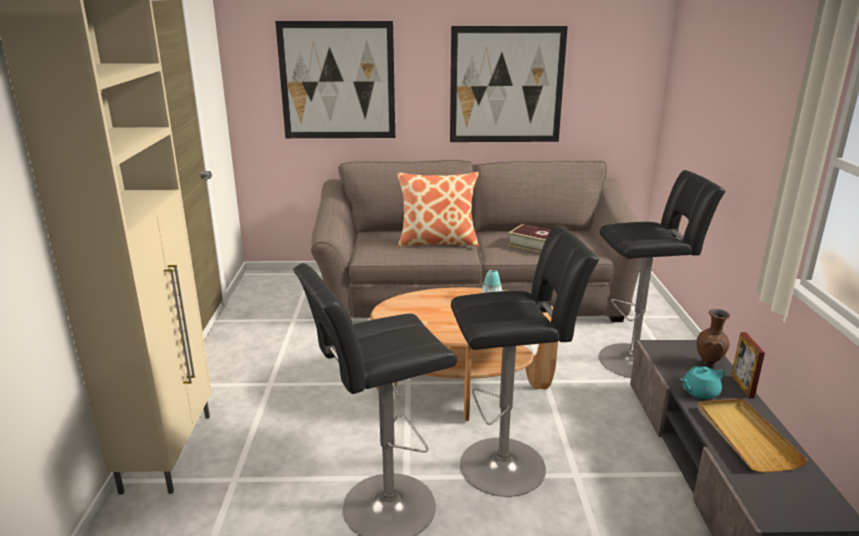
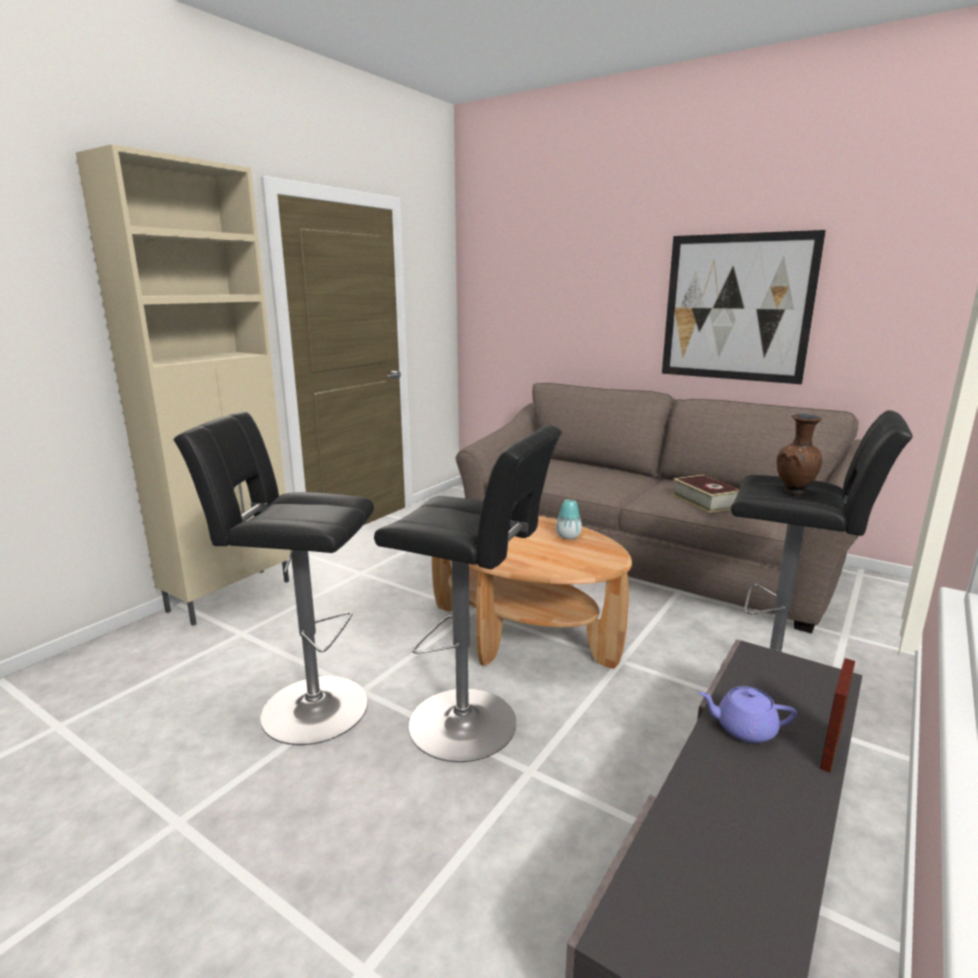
camera: 35 degrees right, 5 degrees down
(337, 81) = (552, 299): picture -> none
(437, 242) = (596, 478): pillow -> none
(699, 392) = (744, 729): turquoise teapot -> purple teapot
(709, 364) = (812, 702): brown vase -> brown vase (794, 493)
(745, 436) = (738, 813): beige tray -> none

